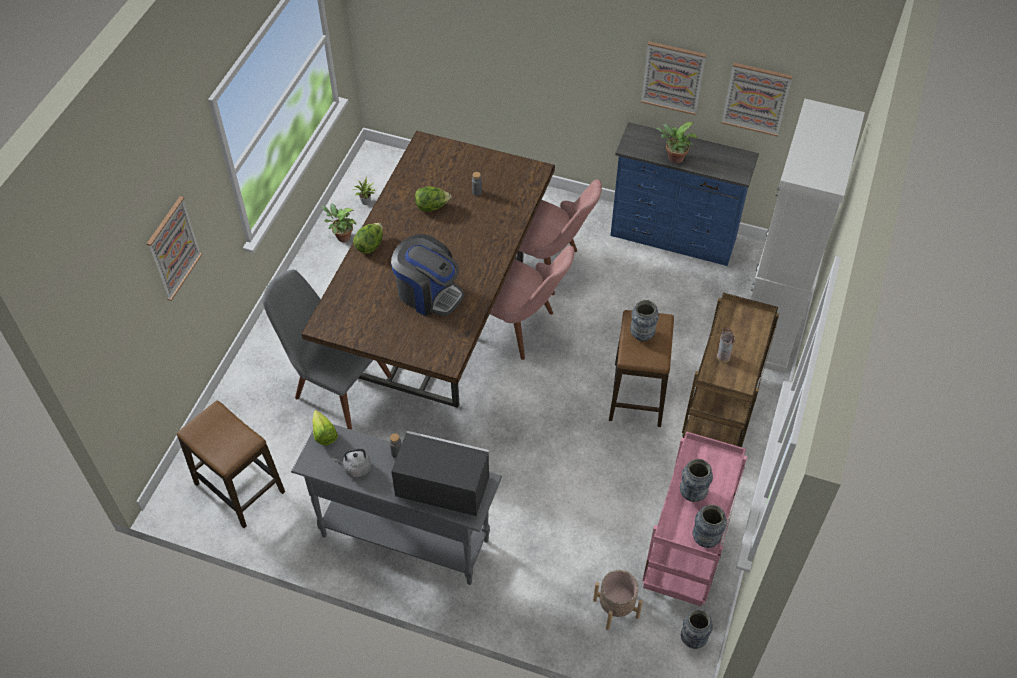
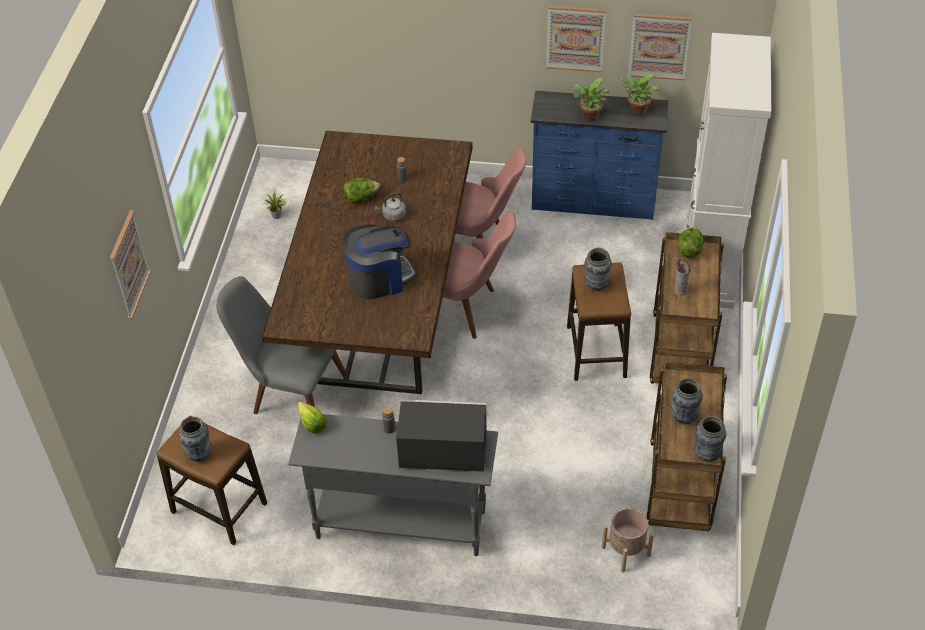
camera: 10 degrees left, 5 degrees down
(341, 237) = (260, 253): potted plant -> potted plant (636, 111)
(356, 468) = (352, 449): grey kettle -> grey kettle (393, 216)
(370, 245) = (309, 243): lettuce -> lettuce (689, 250)
(428, 293) = (379, 278): coffee machine -> coffee machine turned 45 degrees counterclockwise
(686, 553) = (680, 488): pink cart -> brown cart
(693, 639) = (707, 565): vase -> vase (199, 454)

